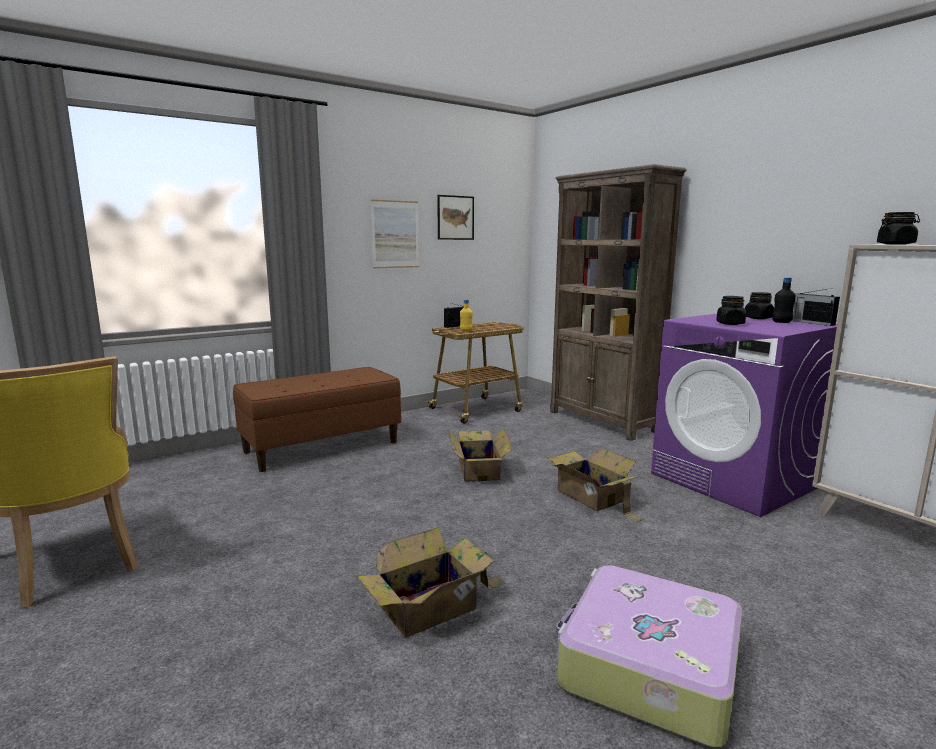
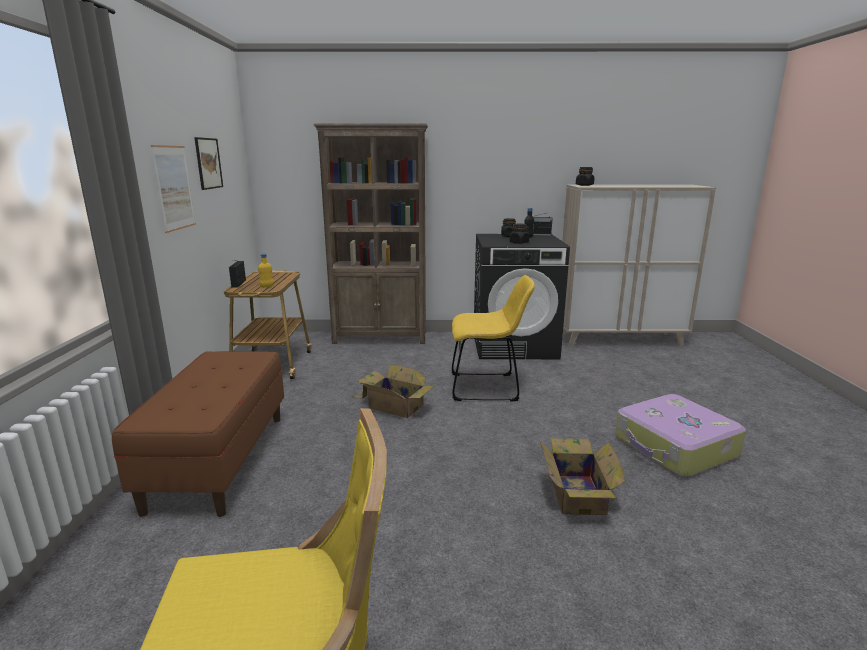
camera: 55 degrees left, 5 degrees up
(591, 497) = (488, 387): cardboard box -> yellow chair
(734, 480) = (514, 345): purple washing machine -> black washing machine

